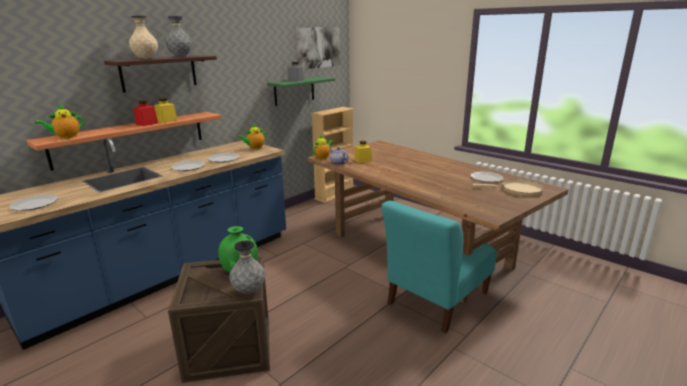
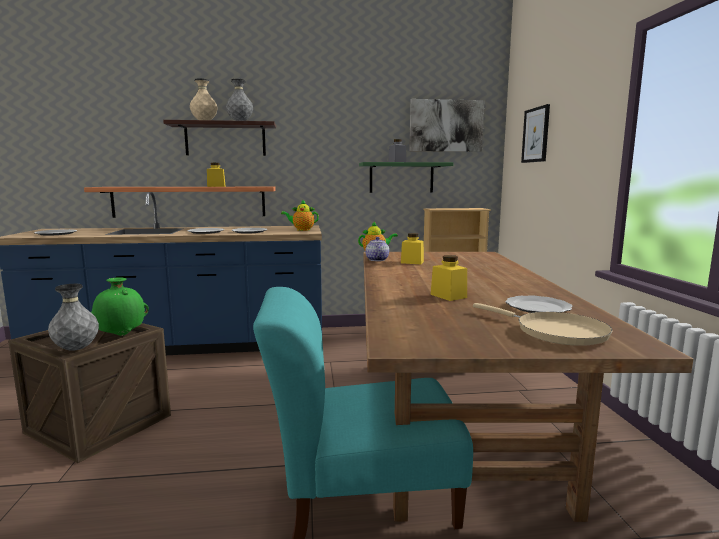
camera: 40 degrees right, 10 degrees down
(66, 137) = (117, 186): teapot -> none
(147, 124) = (195, 186): red jar -> none
(387, 58) = (536, 135): none -> picture
(442, 182) = (448, 296): none -> yellow jar

